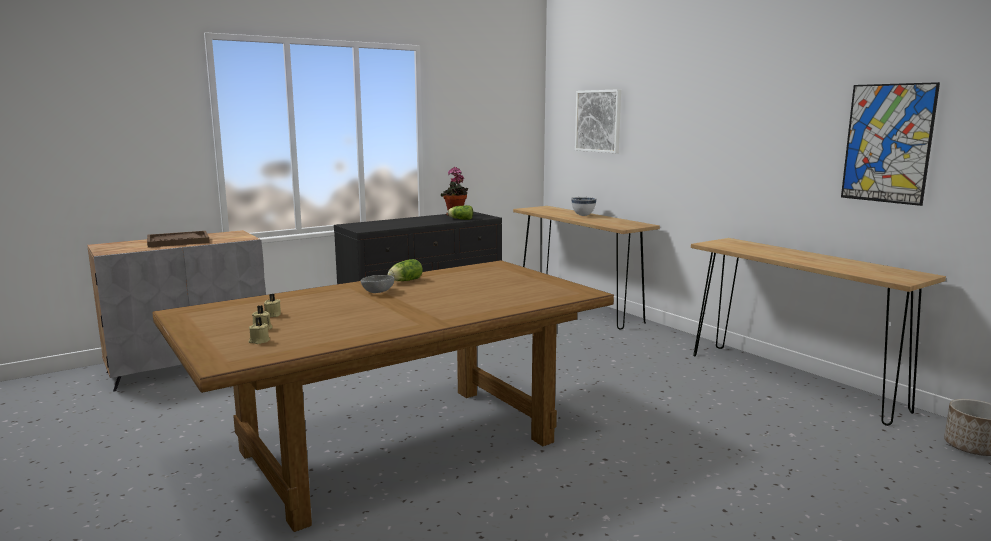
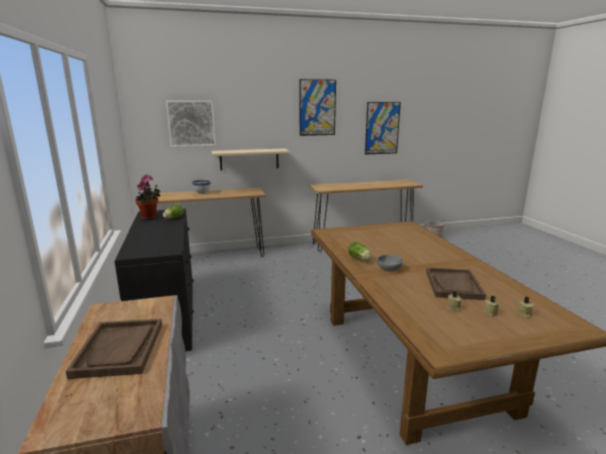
camera: 70 degrees left, 5 degrees up
(339, 315) = (453, 285): none -> brown tray
(653, 179) = (249, 159): none -> beige shelf
(756, 98) = (317, 107): none -> picture

